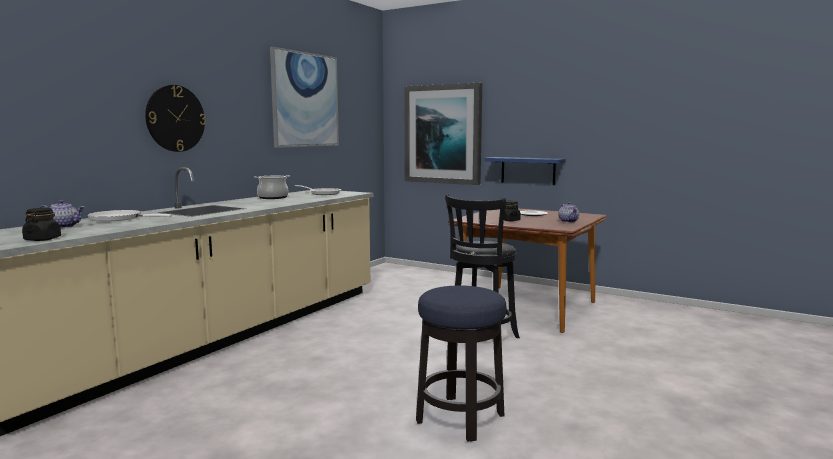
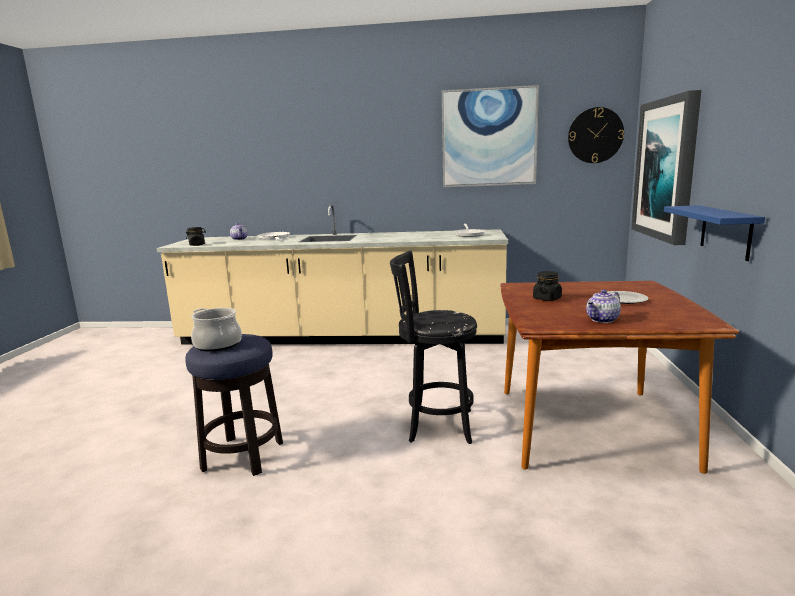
camera: 65 degrees right, 5 degrees up
(175, 118) = (340, 166): wall clock -> wall clock (595, 135)
(273, 197) = (417, 234): cooking pot -> cooking pot (217, 345)

